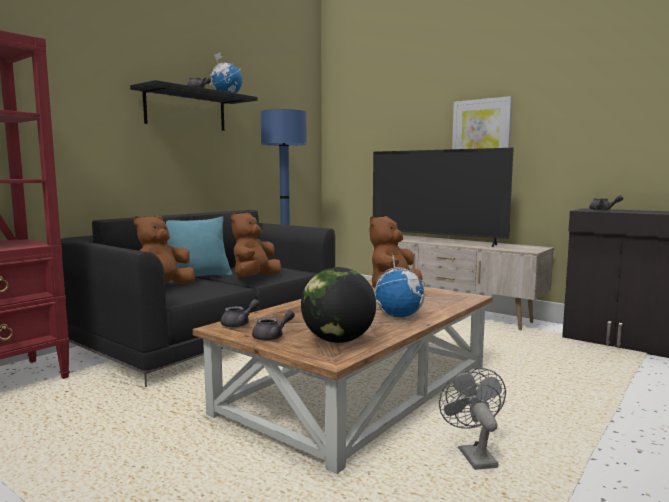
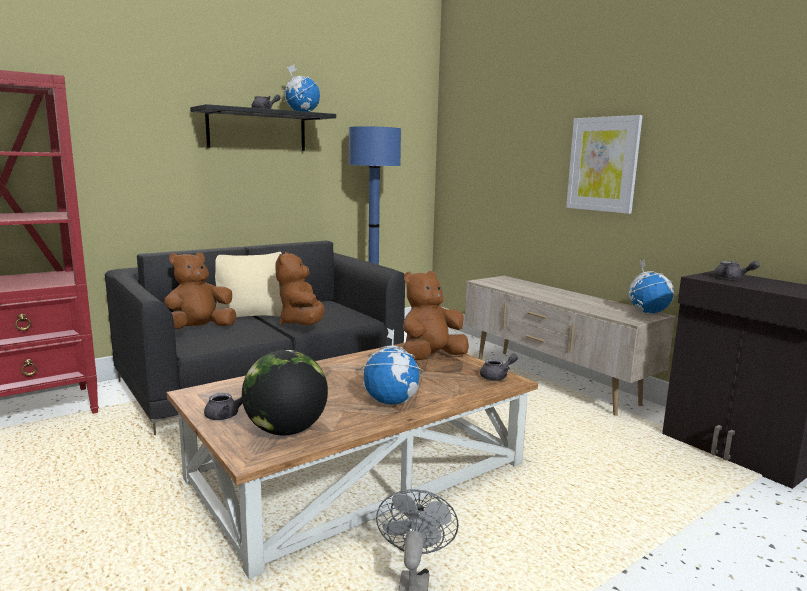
camera: 15 degrees right, 5 degrees up
(198, 277) = (249, 316): turquoise pillow -> beige pillow
(239, 324) = (215, 391): grey teapot -> grey teapot (497, 376)
(255, 278) = (303, 324): brown plush toy -> brown plush toy turned 45 degrees counterclockwise
(436, 241) = (534, 292): television -> none
(533, 246) = (648, 312): none -> globe

